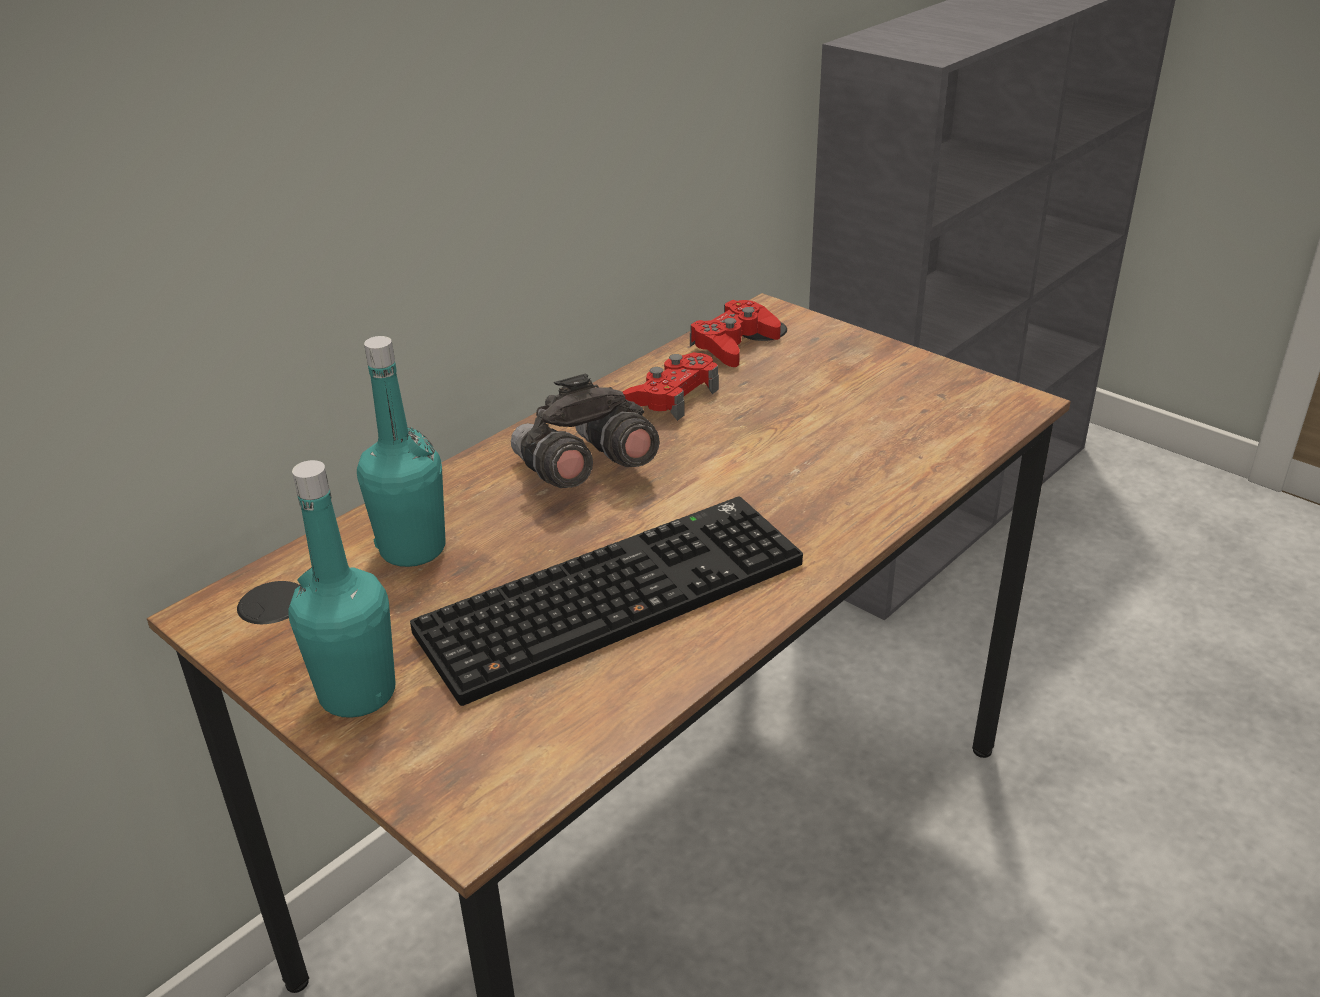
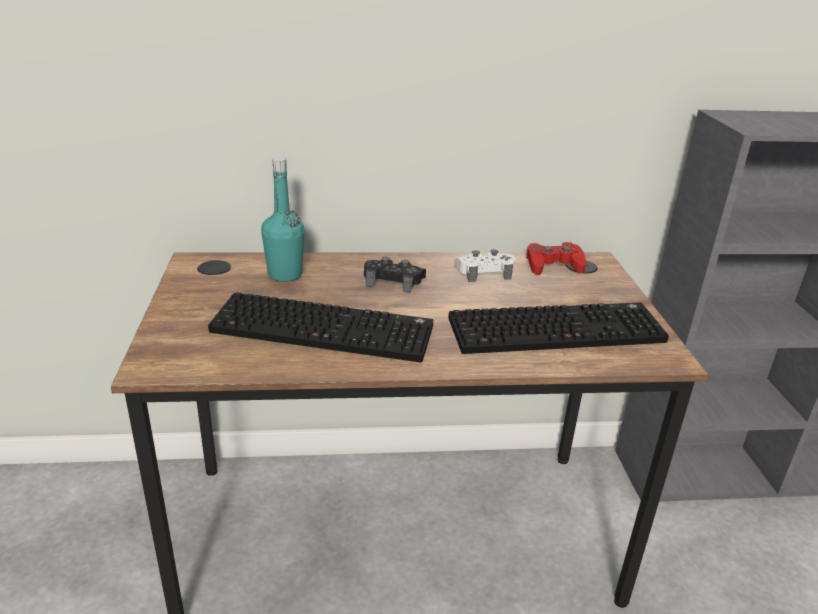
camera: 40 degrees right, 5 degrees down
(357, 693) = (187, 309): turquoise bottle -> none
(582, 472) = (393, 281): grey binoculars -> black game controller
(672, 397) = (484, 272): red game controller -> white game controller
(867, 429) = (557, 329): none -> keyboard

